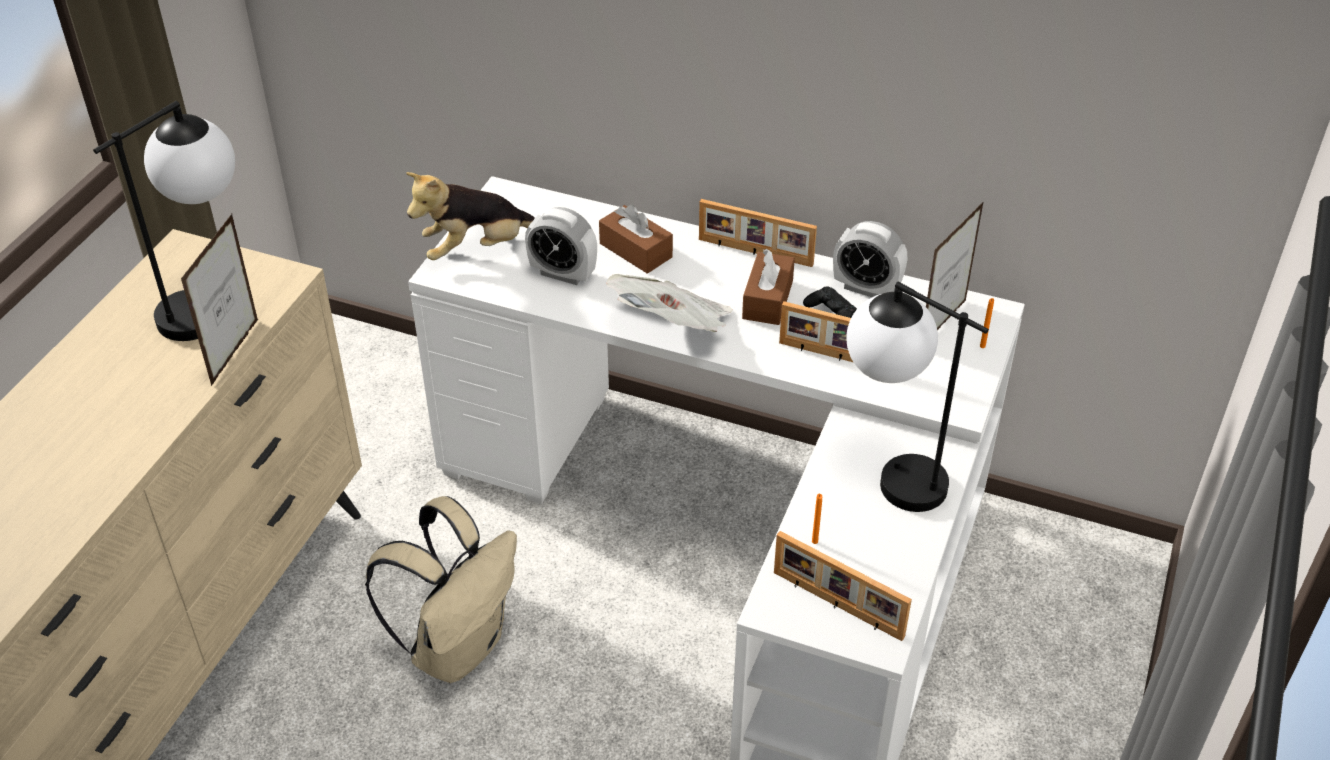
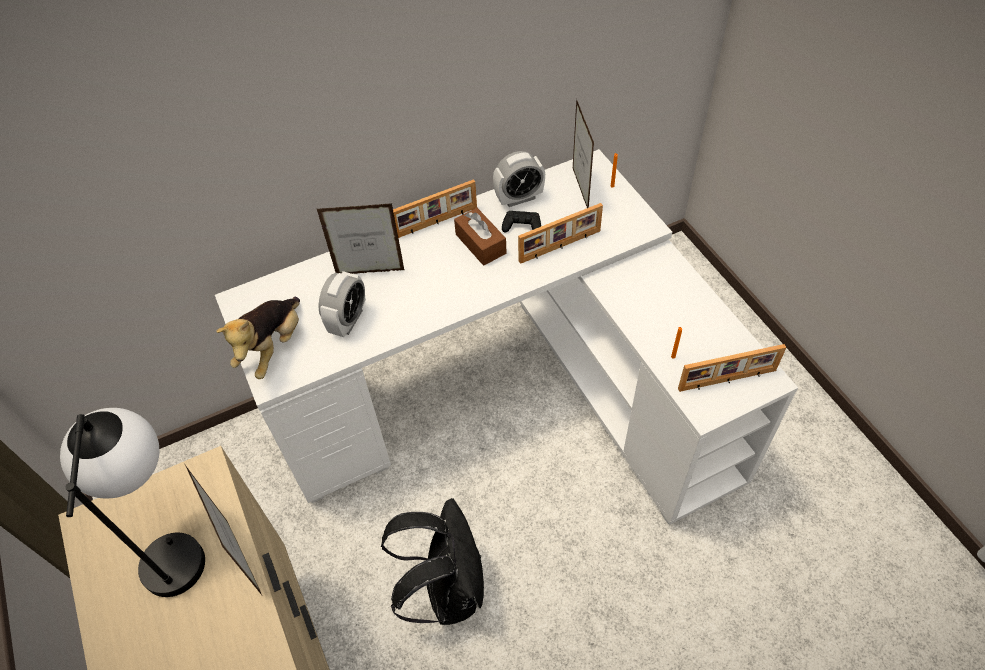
camera: 45 degrees left, 10 degrees up
(458, 646) = (446, 589): beige backpack -> black backpack
(563, 274) = (348, 320): alarm clock -> alarm clock turned 45 degrees counterclockwise
(636, 250) = (370, 272): brown tissue box -> picture frame
(673, 327) = (455, 300): newspaper -> none
(890, 473) = (654, 289): table lamp -> none

